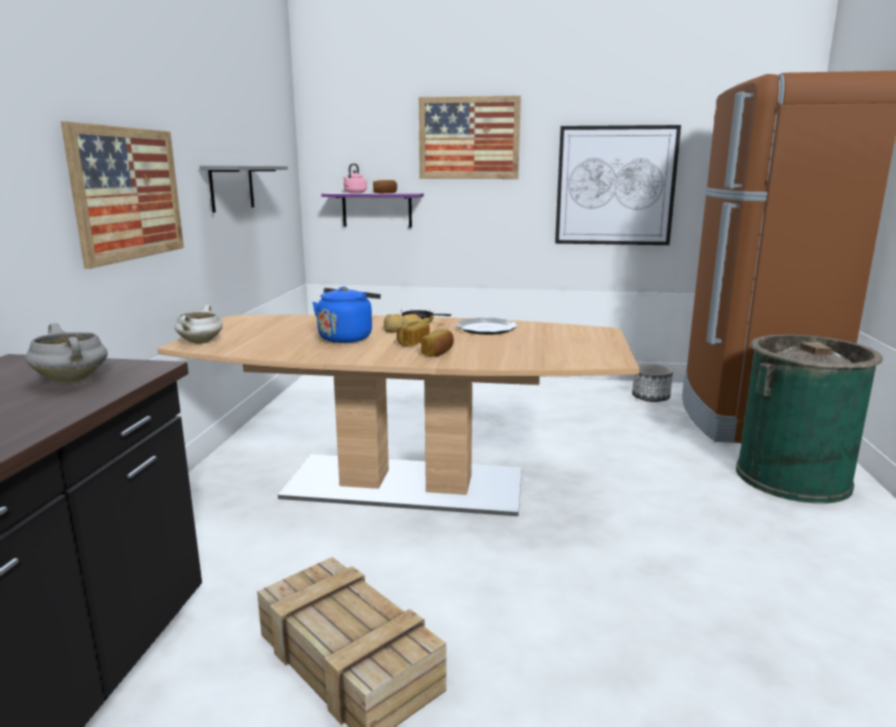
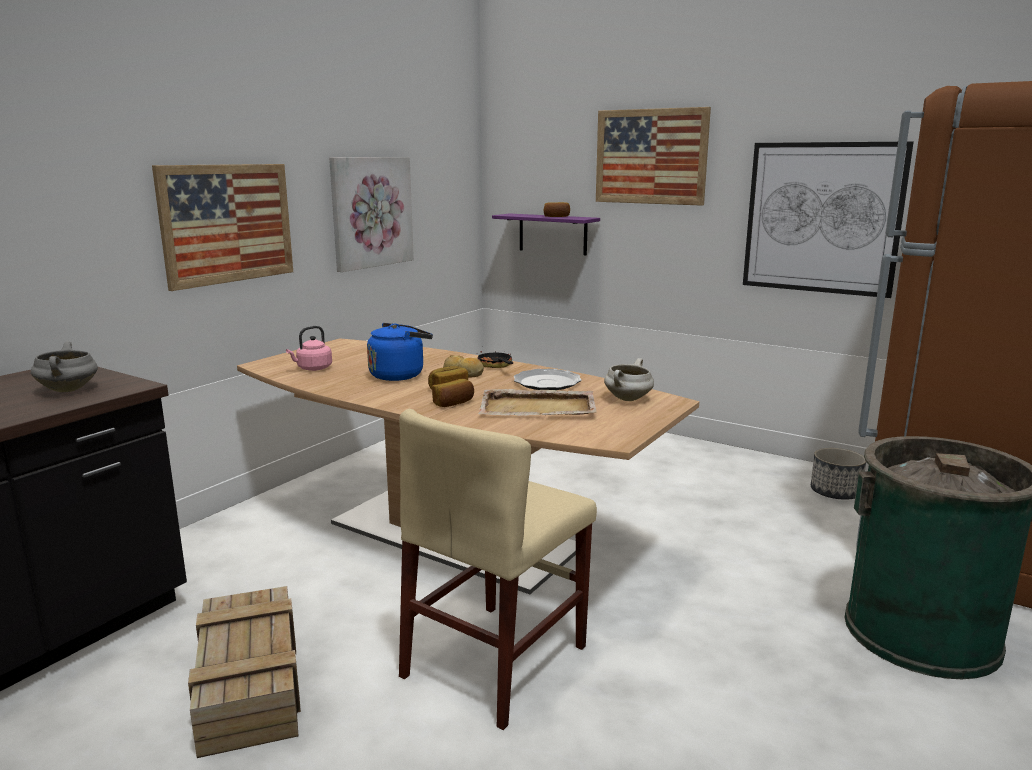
camera: 25 degrees right, 0 degrees up
(200, 342) = (275, 364): white cooking pot -> white cooking pot (628, 399)
(232, 188) = (371, 212): grey shelf -> picture
(354, 193) = (527, 215): pink kettle -> pink kettle (313, 368)
(514, 347) = (539, 407): none -> beige tray
(546, 574) = (495, 661): none -> beige chair

